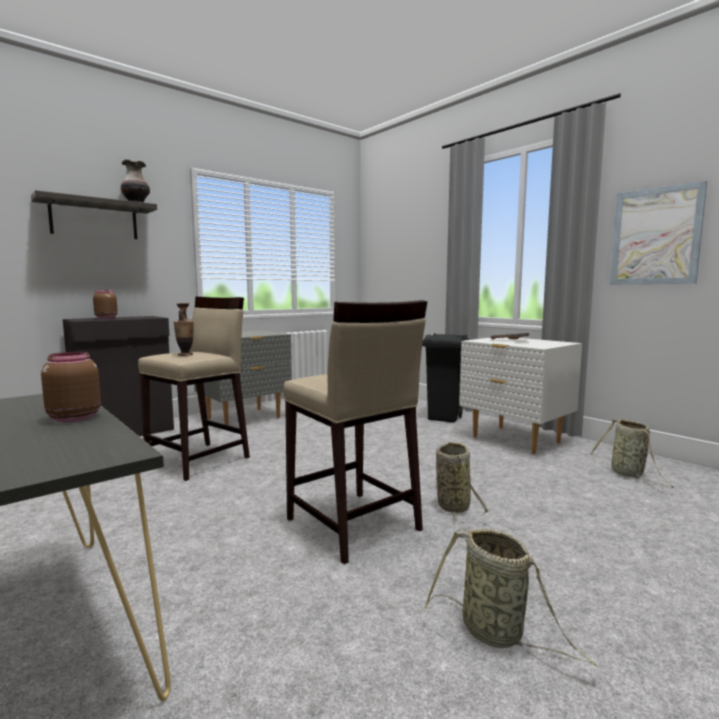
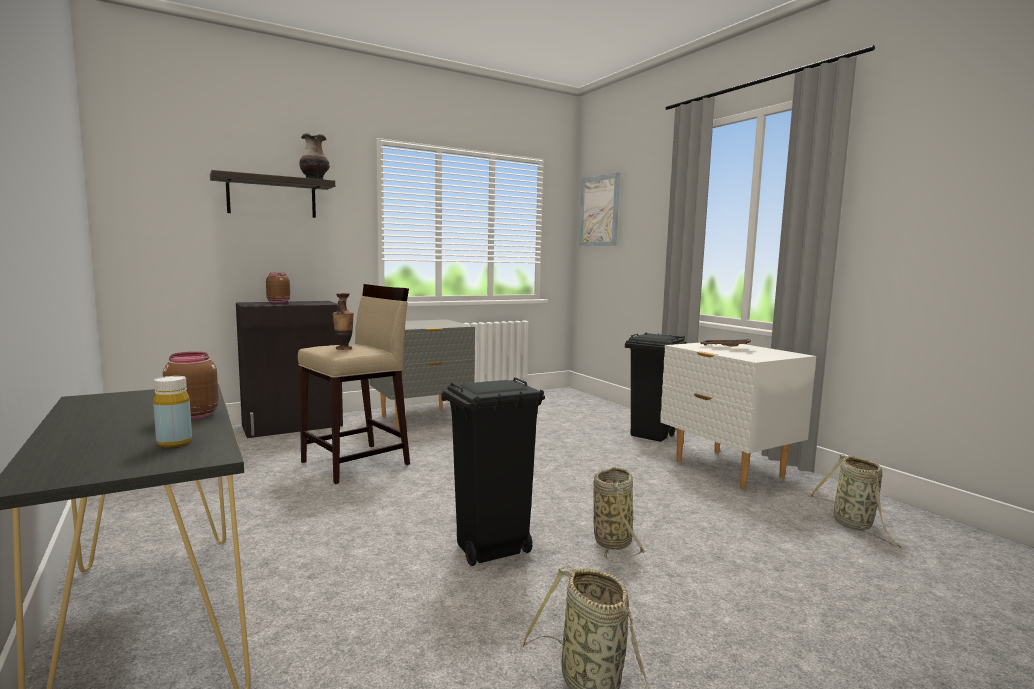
camera: 10 degrees right, 0 degrees up
(72, 443) = (174, 443): none -> yellow bottle
(352, 525) = (490, 550): beige stool -> black trash can
(655, 236) = (915, 226): picture -> picture (599, 211)

